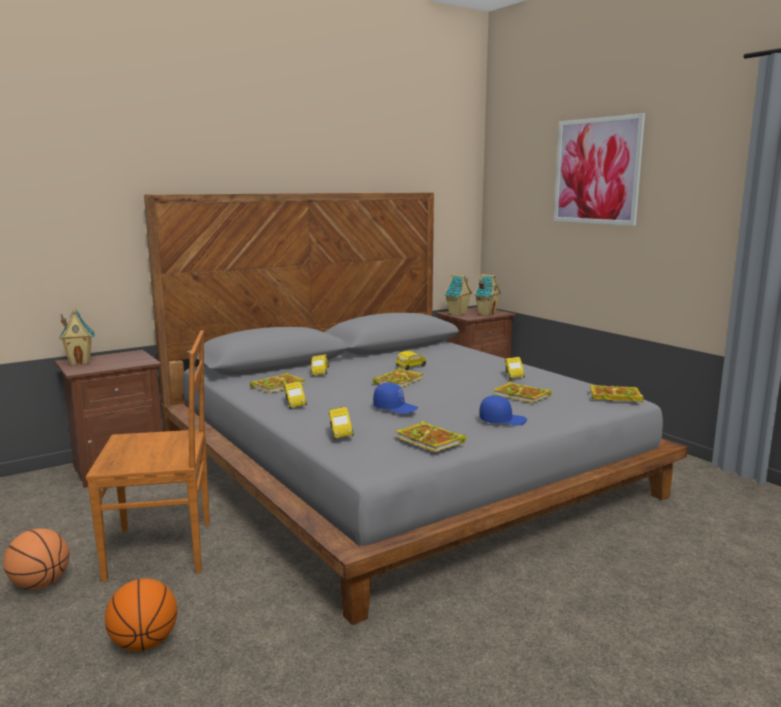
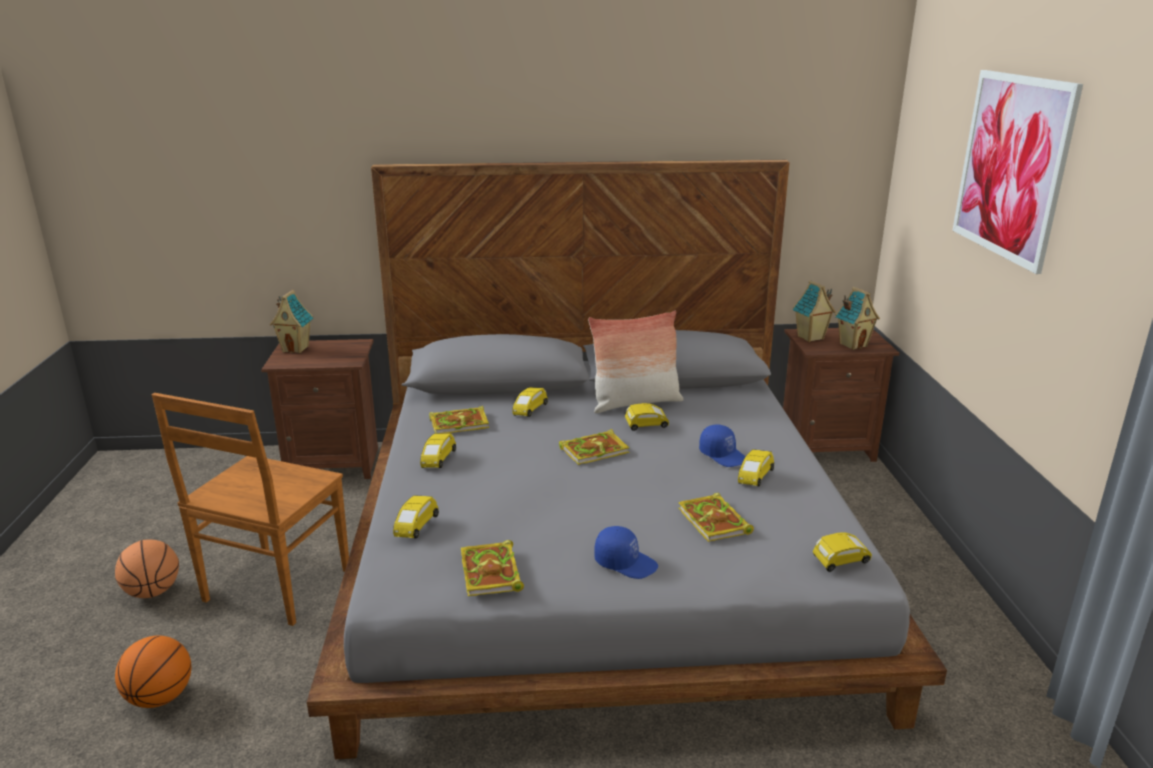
camera: 30 degrees right, 10 degrees up
(164, 549) = (275, 587): brown chair -> brown chair turned 90 degrees clockwise
(386, 359) = (635, 403): none -> pillow
(395, 408) = (524, 502): blue cap -> blue cap (723, 455)
(613, 397) = (841, 562): book -> yellow toy car

